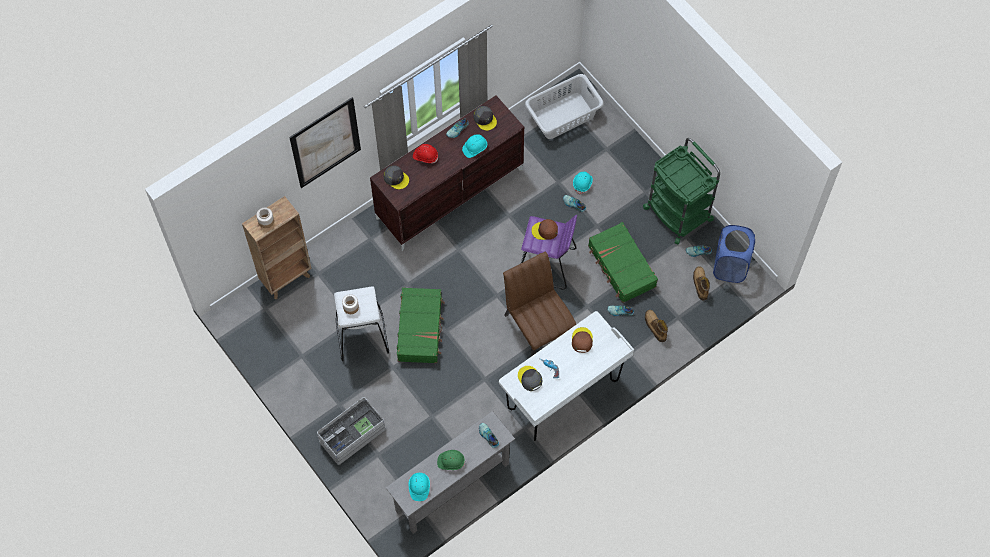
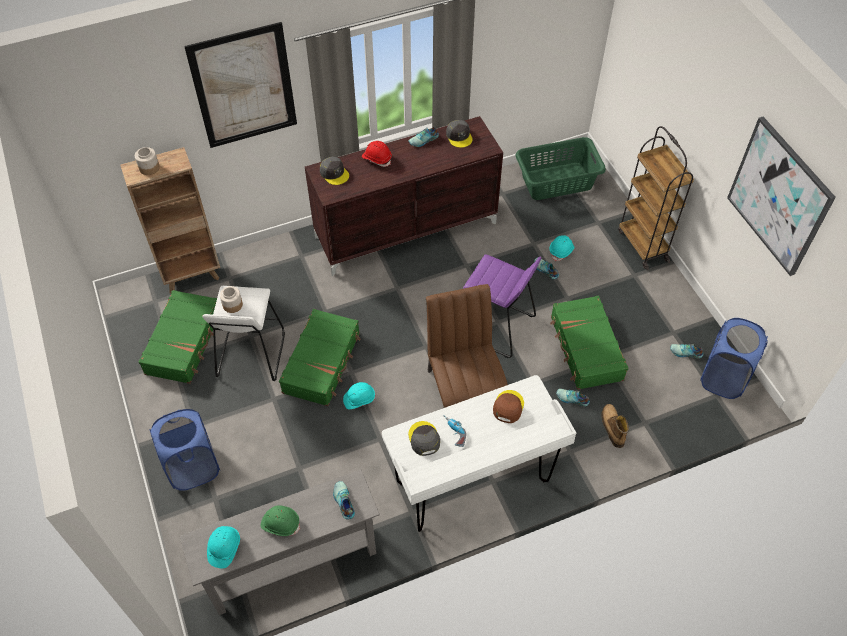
camera: 15 degrees right, 10 degrees down
(304, 338) = (184, 342): none -> green suitcase
(352, 436) = (193, 467): grey storage box -> blue laundry basket
(474, 148) = (437, 162): turquoise hard hat -> turquoise hard hat (359, 399)
(545, 231) = (498, 273): brown cap -> none
(563, 116) = (557, 181): grey laundry basket -> green laundry basket
(647, 163) = (642, 245): none -> brown cart
(677, 213) = (667, 305): green cart -> none
(700, 284) = (680, 390): boot -> none
(741, 146) = (779, 196): none -> picture

